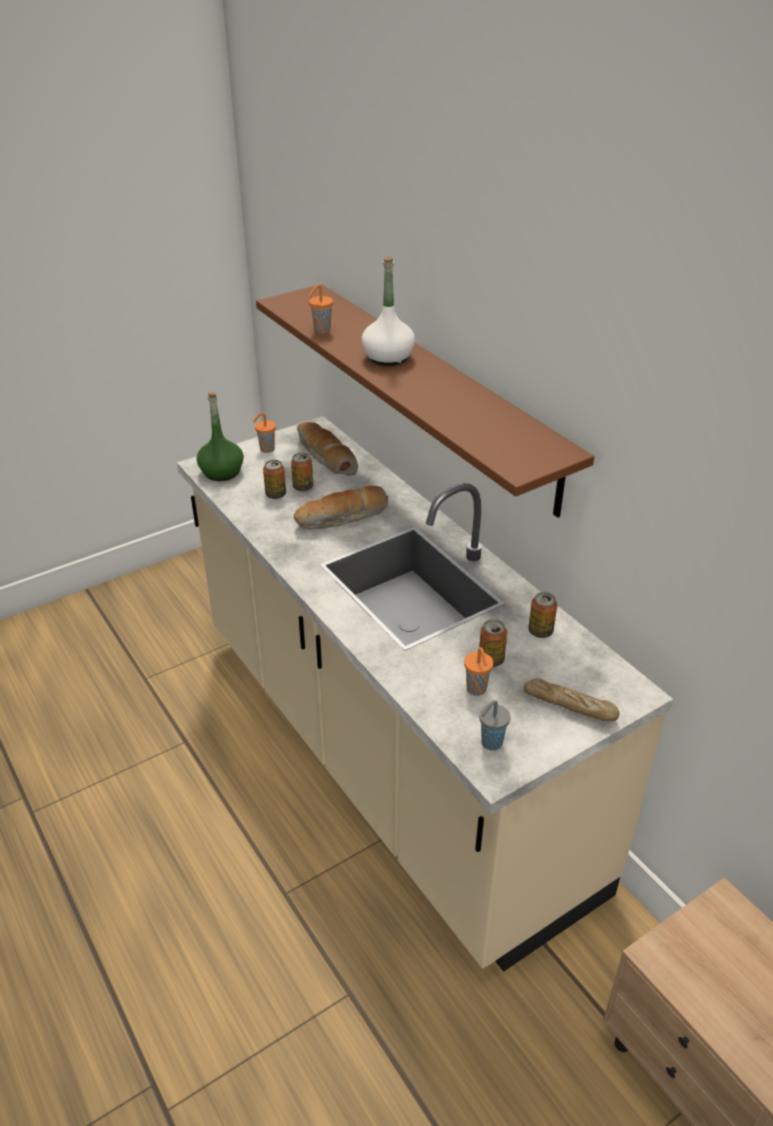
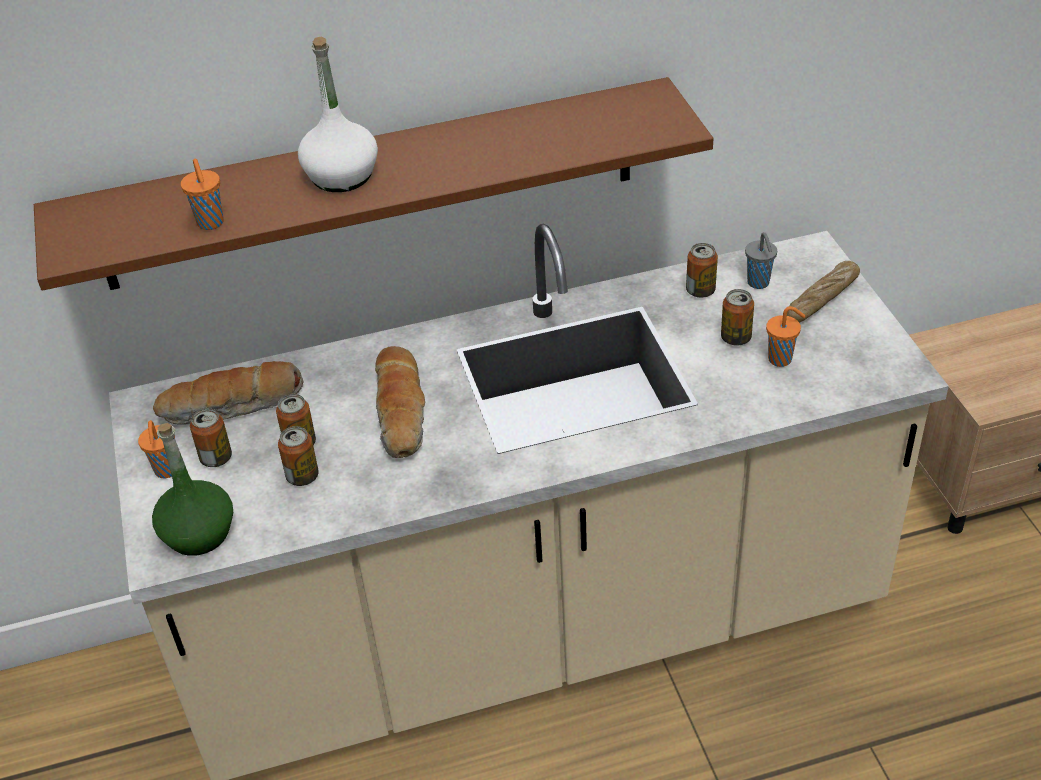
camera: 70 degrees left, 5 degrees up
(281, 462) = (216, 458): none -> can
(490, 743) = (865, 367): grey cup -> grey cup (759, 283)

